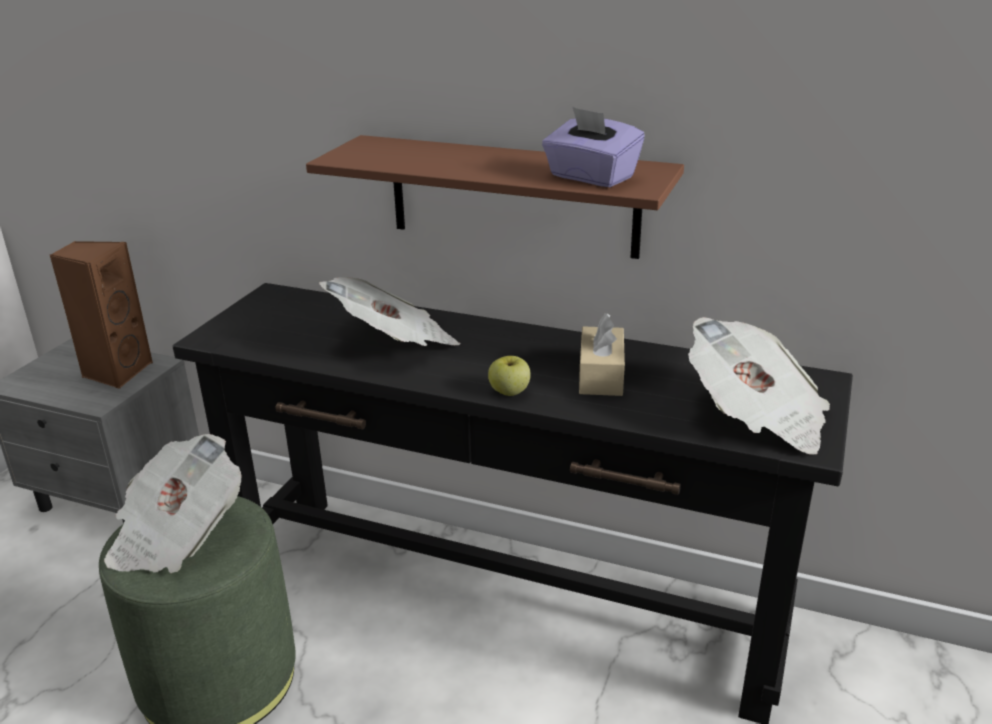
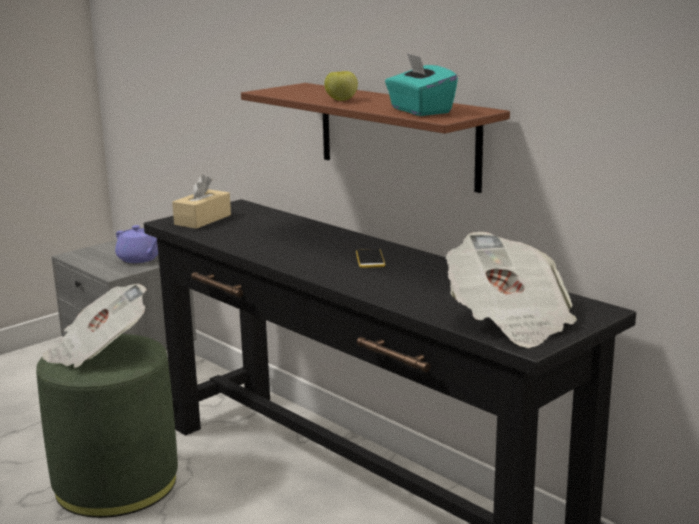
camera: 25 degrees right, 10 degrees down
(116, 372) = (139, 259): brown speaker -> purple teapot
(394, 344) = (288, 242): newspaper -> none
(509, 392) = (336, 278): apple -> apple (341, 100)
(517, 353) = (370, 259): none -> phone
(591, 177) = (419, 111): purple tissue box -> turquoise tissue box
(601, 375) = (418, 280): beige tissue box -> beige tissue box (203, 220)

